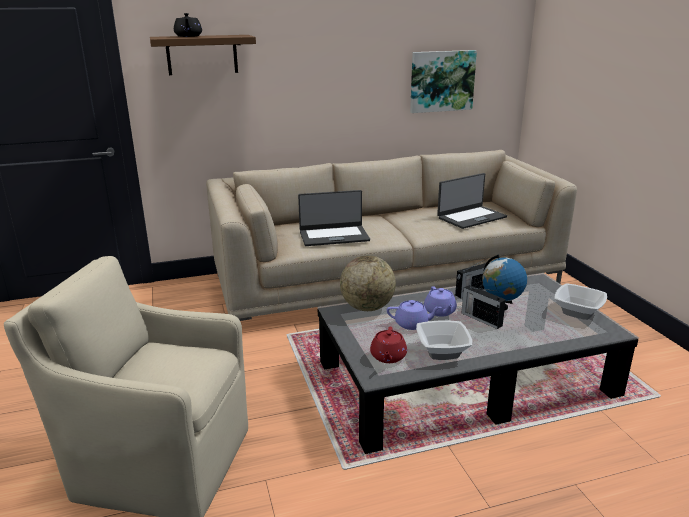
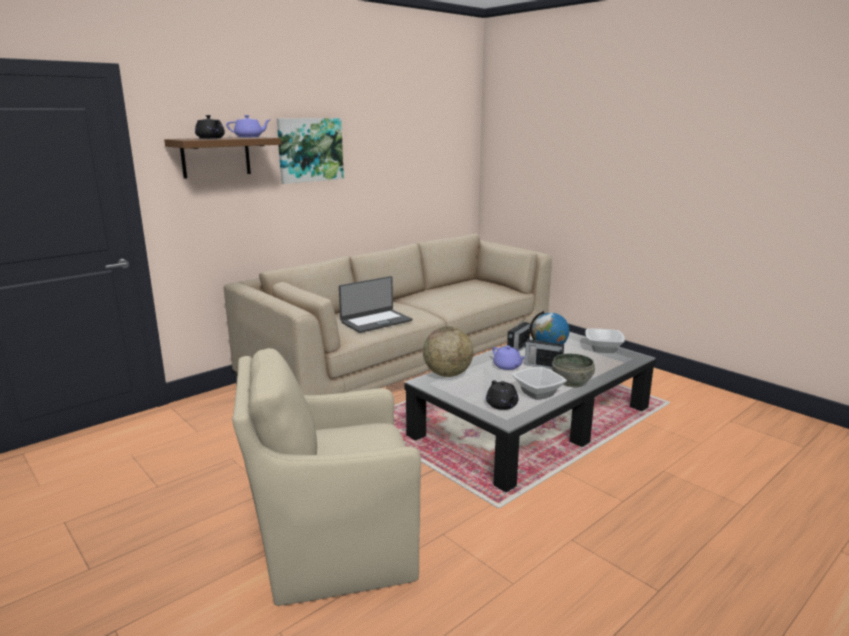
camera: 25 degrees left, 5 degrees down
(388, 357) = (502, 405): red teapot -> black teapot
(412, 324) = (496, 379): purple teapot -> purple teapot (249, 137)
(442, 81) = (419, 176): picture -> picture (310, 150)
(471, 217) = (474, 292): laptop -> none
(496, 347) = (572, 382): none -> grey bowl

